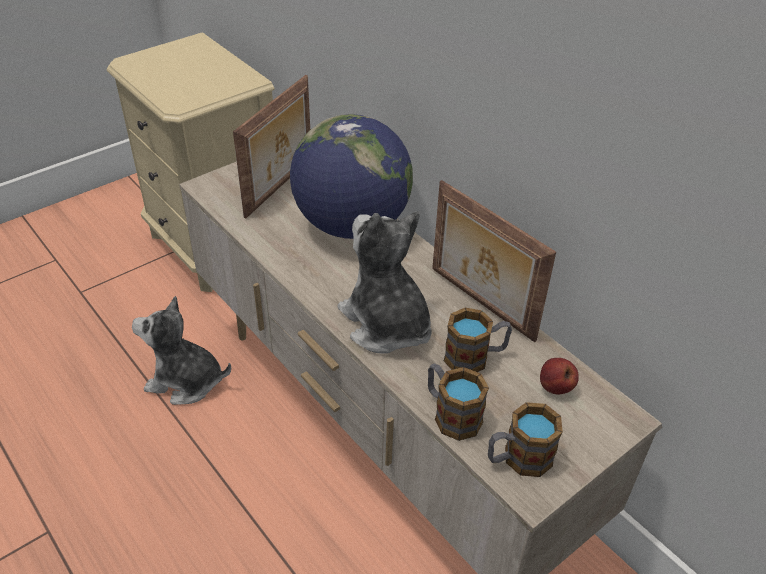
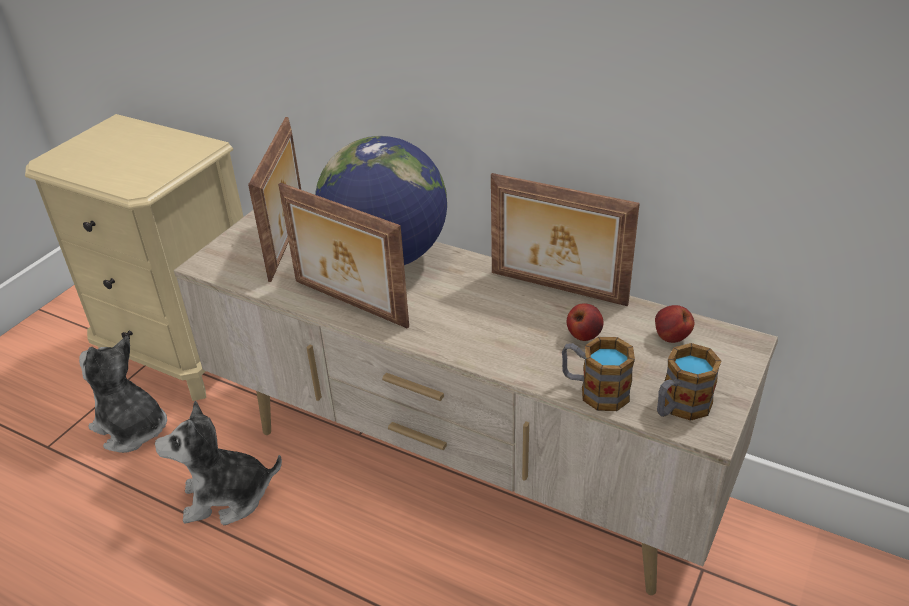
camera: 20 degrees left, 5 degrees down
(294, 259) = (348, 304): none -> picture frame
(386, 324) = (481, 334): plush toy -> plush toy (132, 429)
(475, 357) = (583, 336): mug -> apple

